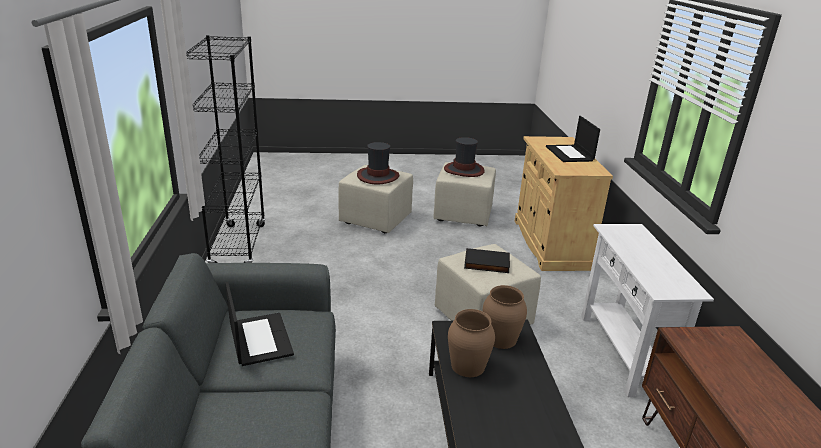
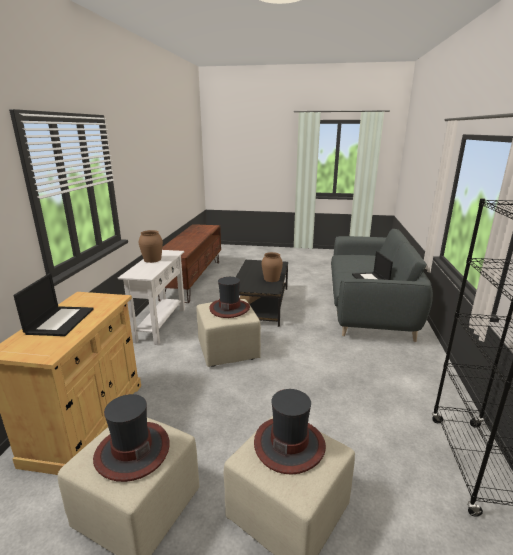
camera: 165 degrees left, 5 degrees down
(486, 264) = (229, 308): black book -> hat
(500, 338) = (249, 285): brown vase -> brown vase (152, 259)

